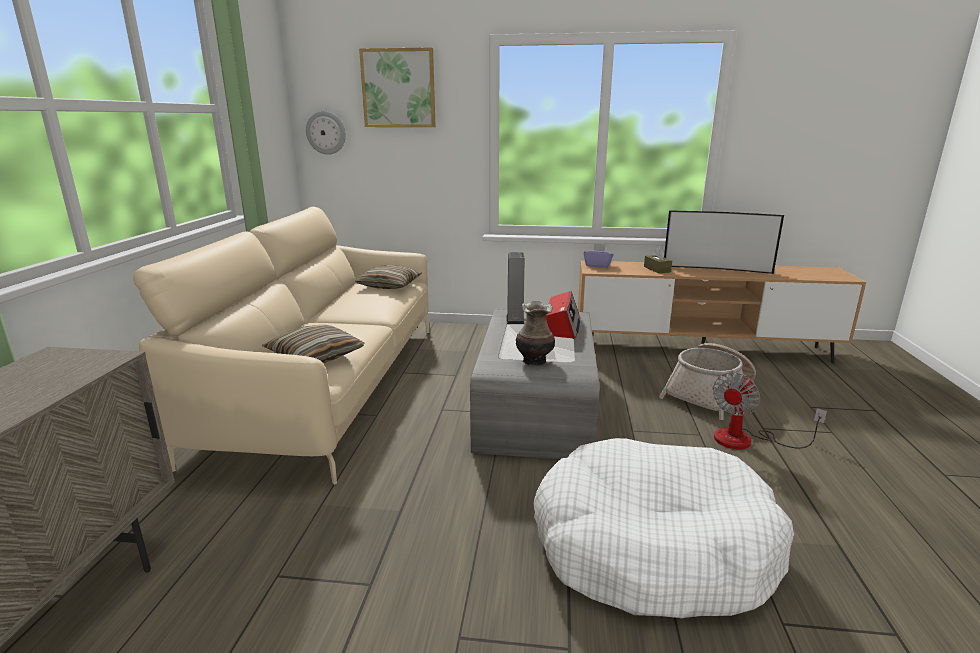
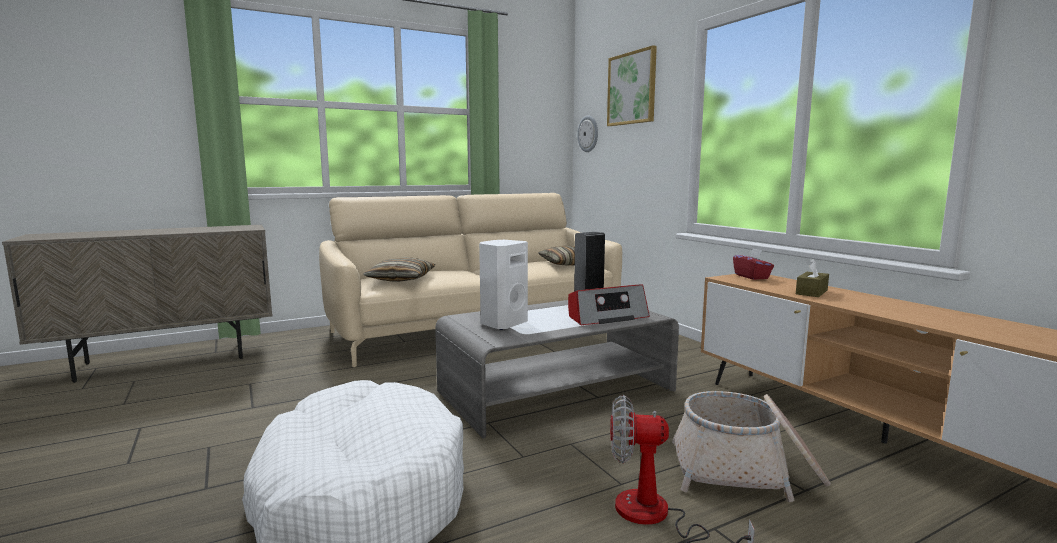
camera: 55 degrees right, 10 degrees down
(534, 361) = (502, 323): vase -> white speaker
(598, 265) = (752, 277): purple tissue box -> red tissue box
(716, 268) = (914, 309): television -> none

